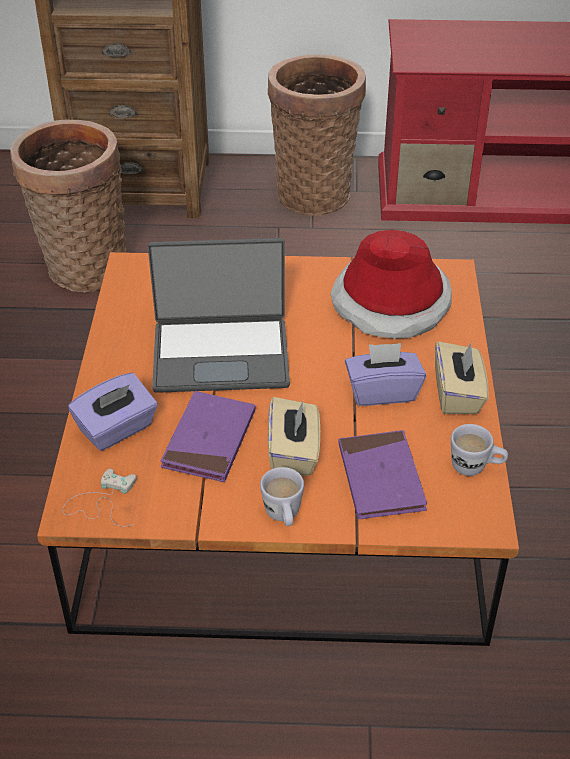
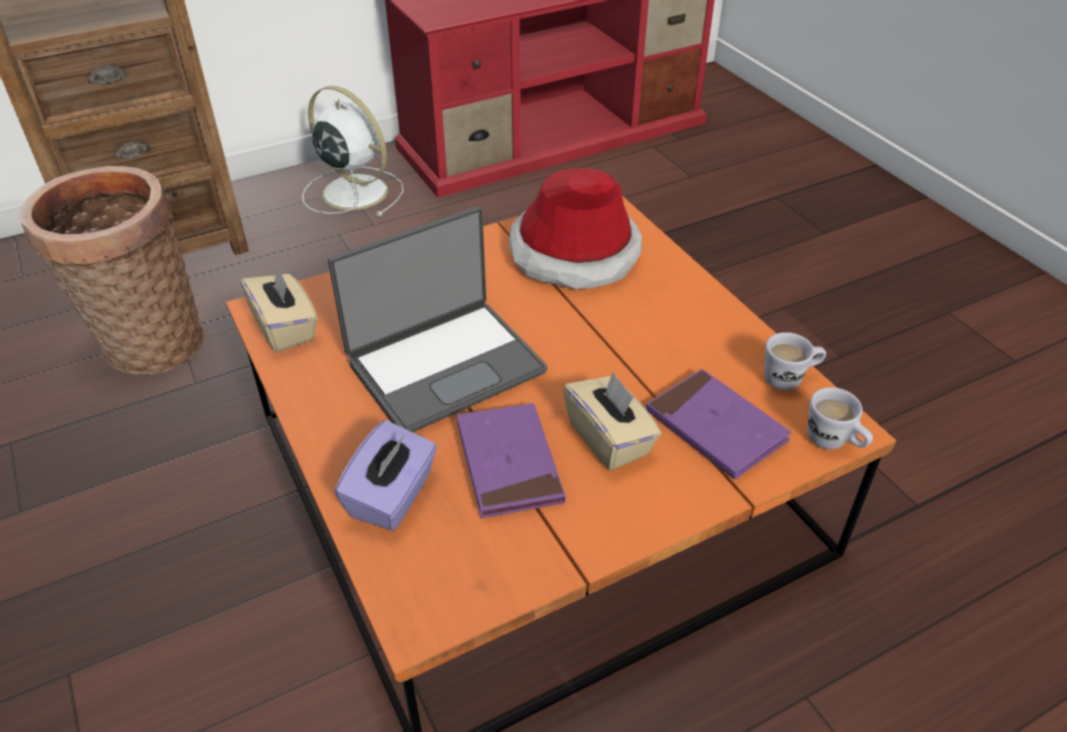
camera: 30 degrees left, 0 degrees up
(102, 501) = (443, 591): white game controller -> none
(283, 517) = (658, 512): white mug -> white mug (834, 443)
(314, 192) = (352, 191): basket -> white fan
(382, 391) = (641, 340): purple tissue box -> none
(458, 394) = (711, 315): beige tissue box -> beige tissue box (285, 328)

